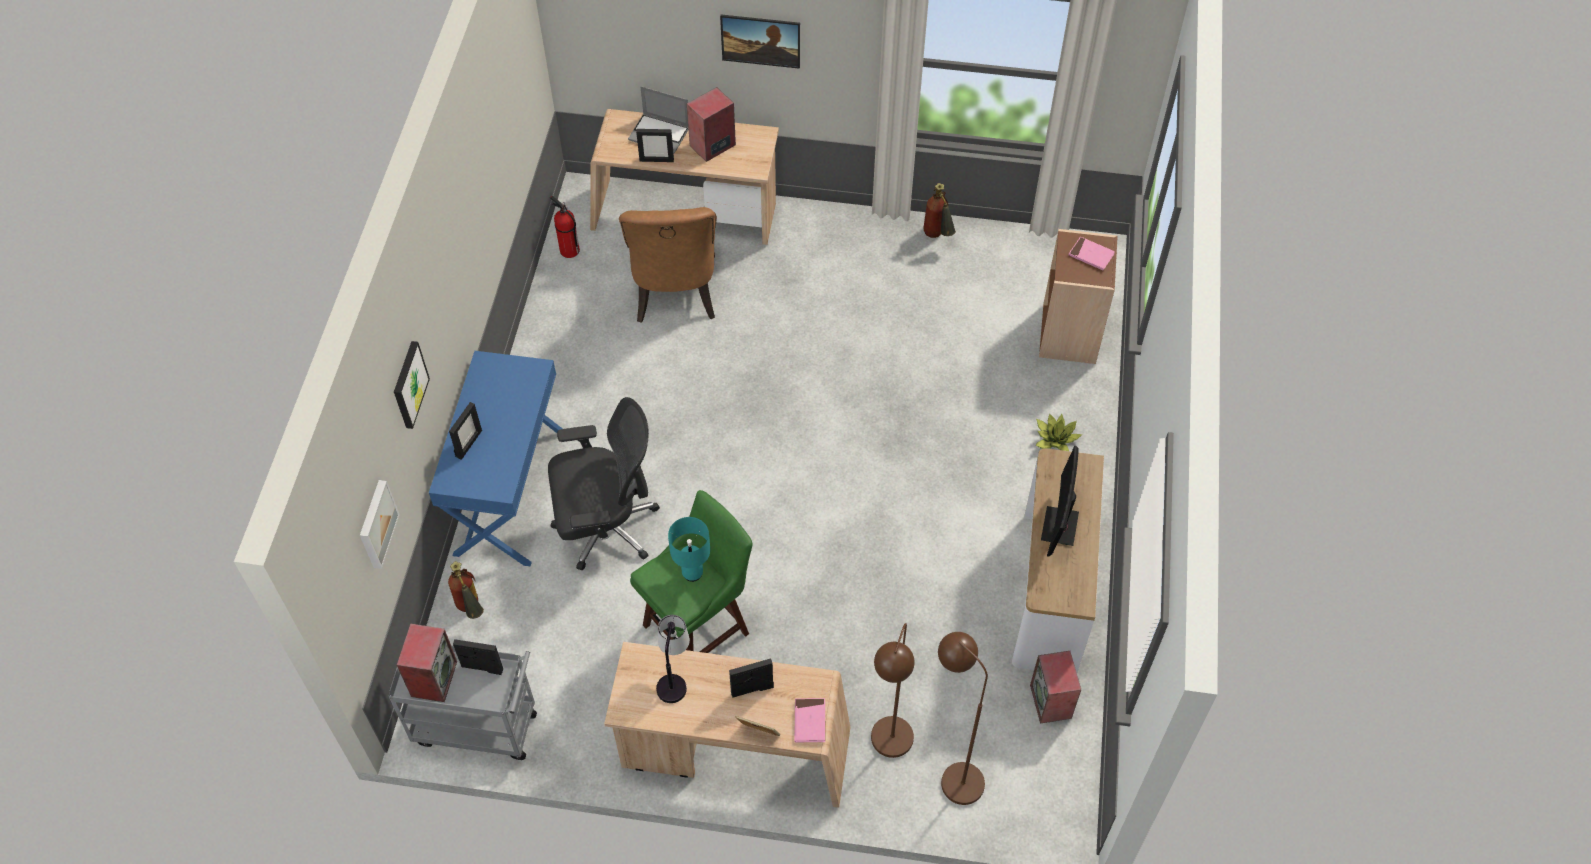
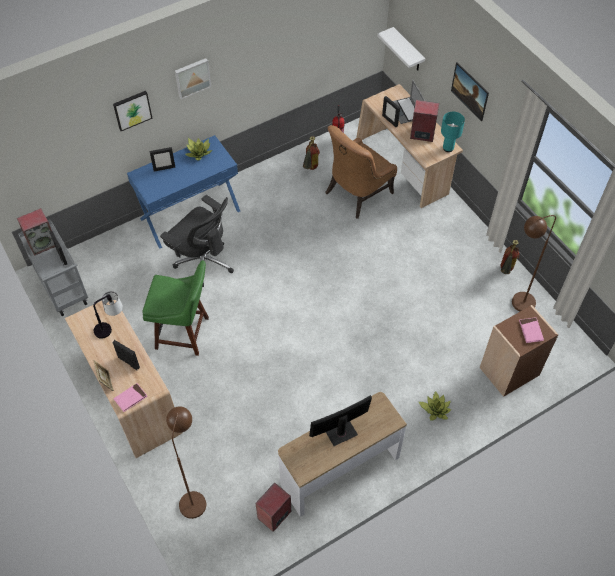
camera: 50 degrees right, 0 degrees up
(376, 524) = (63, 155): picture -> picture (192, 77)
(471, 611) = (119, 244): fire extinguisher -> fire extinguisher (310, 169)
(486, 387) = (199, 152): none -> potted plant
(607, 52) = (408, 50): none -> white shelf
(693, 573) = (175, 297): turquoise table lamp -> turquoise table lamp (448, 148)
(888, 750) = (185, 458): brown floor lamp -> brown floor lamp (517, 305)

